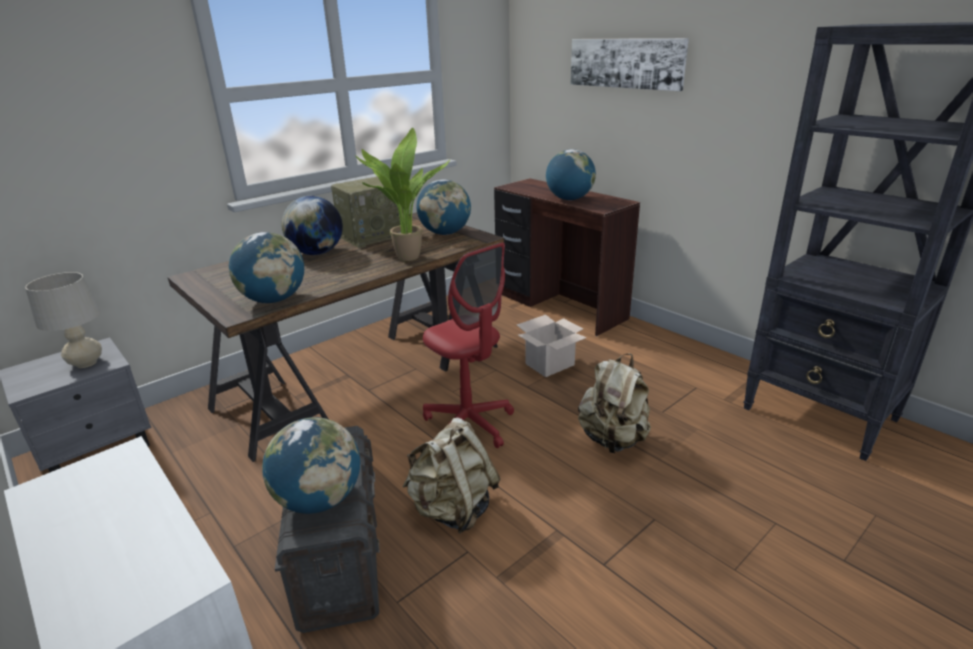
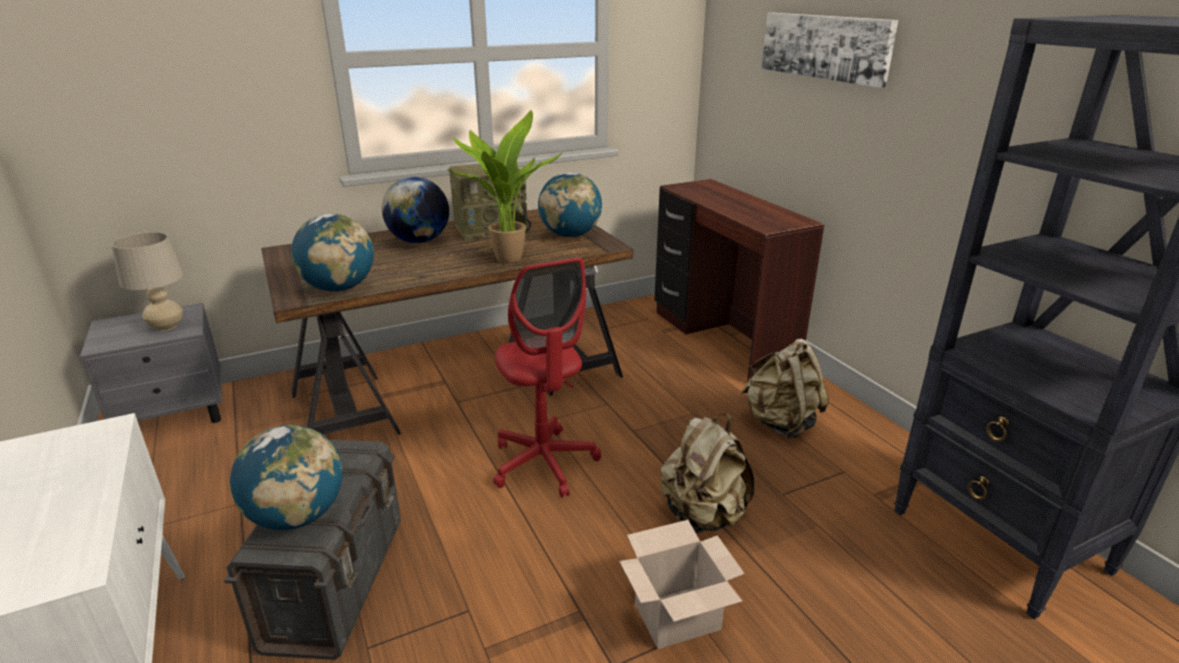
camera: 15 degrees right, 0 degrees up
(453, 509) = (477, 557): beige backpack -> beige backpack (780, 423)
(549, 365) = (672, 409): cardboard box -> cardboard box (676, 618)
(569, 199) = (737, 210): globe -> none

